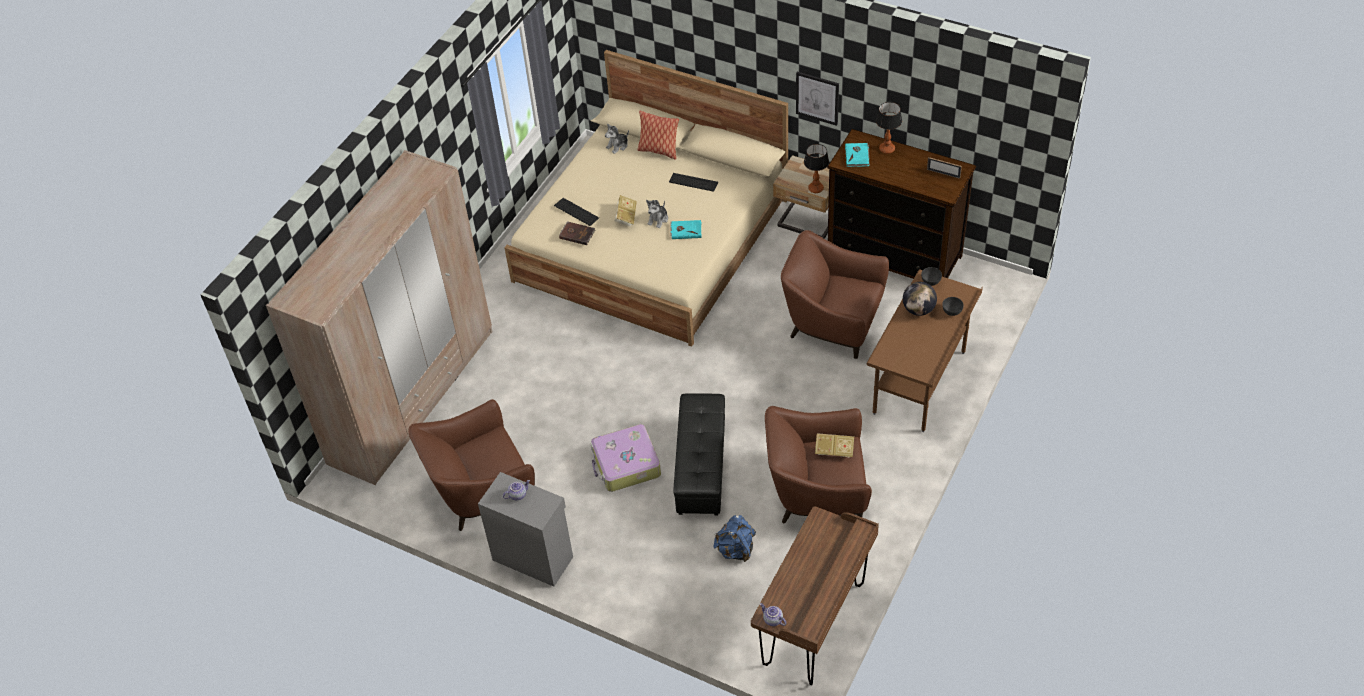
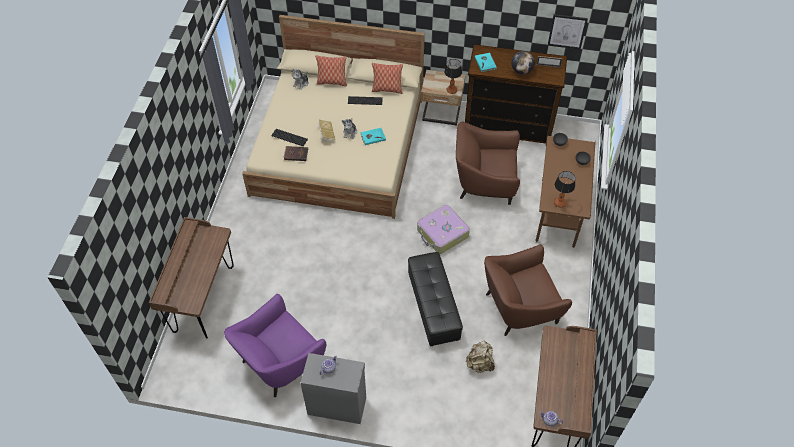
camera: 20 degrees left, 5 degrees up
(413, 396) = (203, 299): beige wardrobe -> brown desk
(481, 491) = (280, 362): brown armchair -> purple armchair
(626, 464) = (379, 317): suitcase -> suitcase (442, 234)
(728, 172) = (387, 89): none -> pillow
(735, 549) = (480, 363): blue backpack -> beige backpack
(817, 98) = (447, 26): picture -> picture (567, 31)
(834, 451) = (532, 277): book -> none
(887, 149) = (503, 55): table lamp -> table lamp (560, 203)
(918, 310) = (559, 165): globe -> globe (521, 71)

